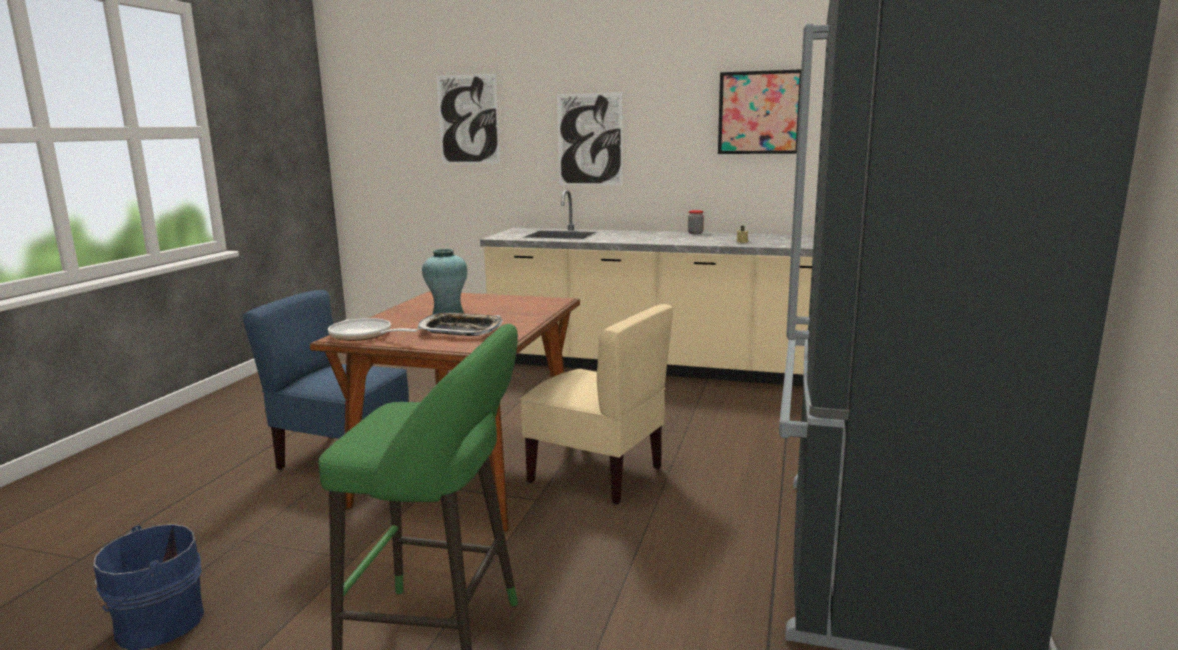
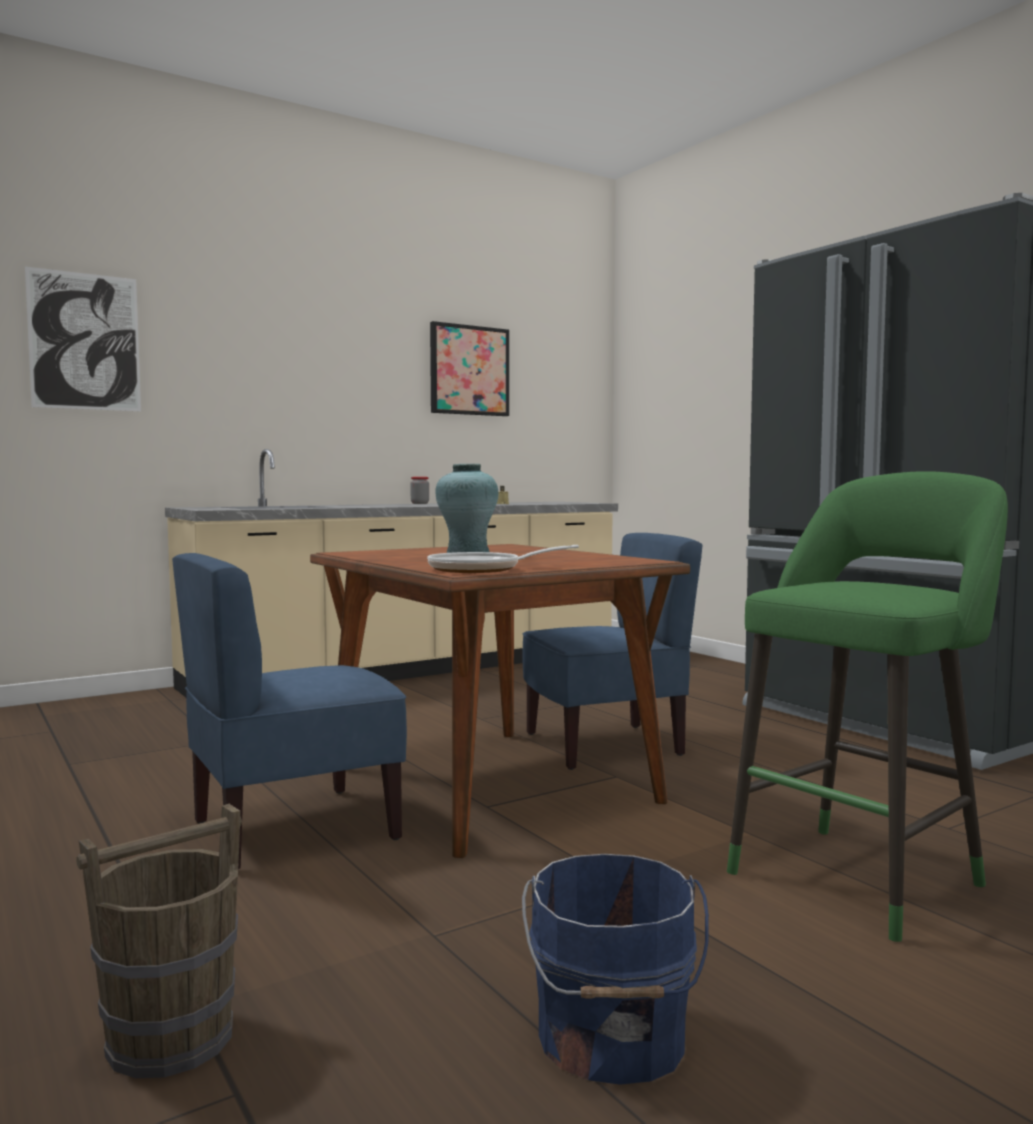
camera: 50 degrees left, 10 degrees down
(115, 529) = (169, 1039): none -> brown bucket
(461, 330) = (552, 559): tray -> none
(590, 139) = (279, 386): picture -> none
(597, 474) = (604, 745): beige chair -> blue chair

